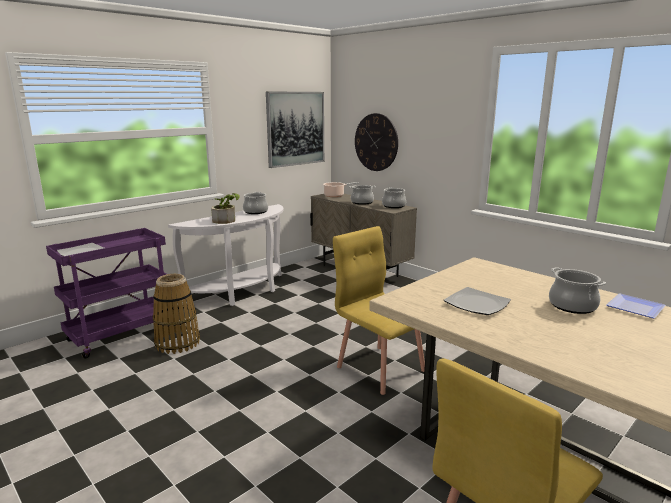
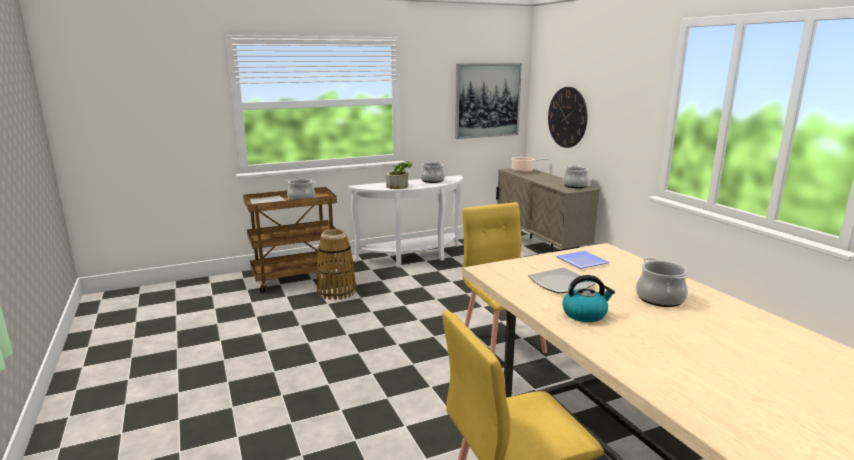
camera: 20 degrees right, 0 degrees up
(121, 334) = (296, 278): purple cart -> brown cart
(362, 202) = (544, 179): cooking pot -> cooking pot (301, 199)
(530, 333) = (585, 314): none -> kettle
(634, 307) = (730, 309): plate -> plate (582, 261)

